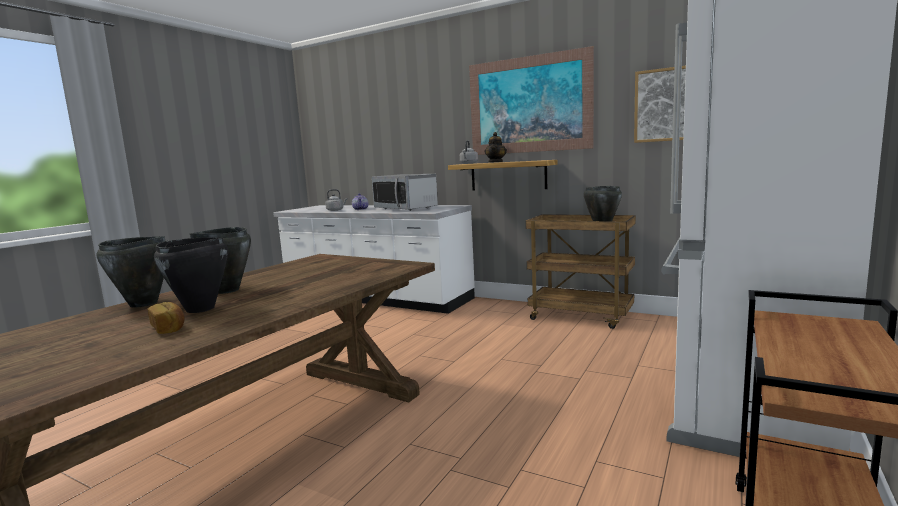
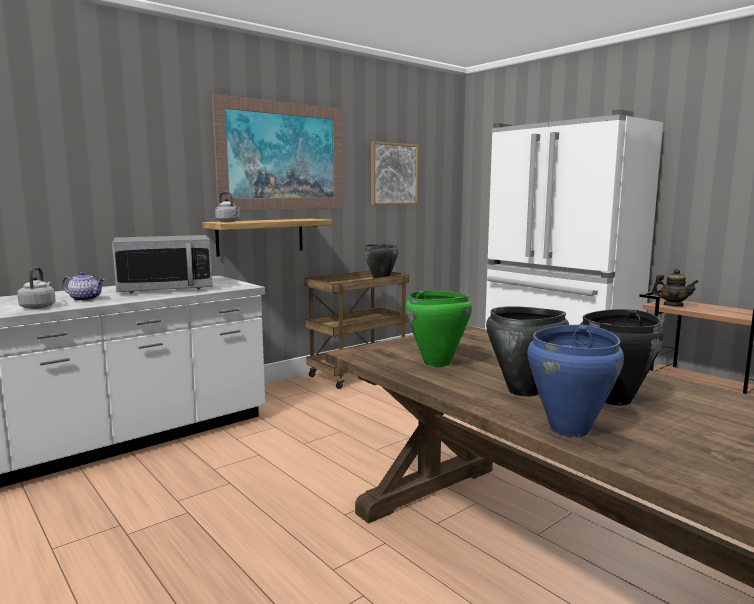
camera: 70 degrees left, 0 degrees up
(143, 304) = (570, 429): black cooking pot -> blue cooking pot
(169, 328) = (693, 408): bread -> none
(297, 270) = (437, 363): none -> green cooking pot
(496, 162) = (266, 220): teapot -> teapot (673, 305)

